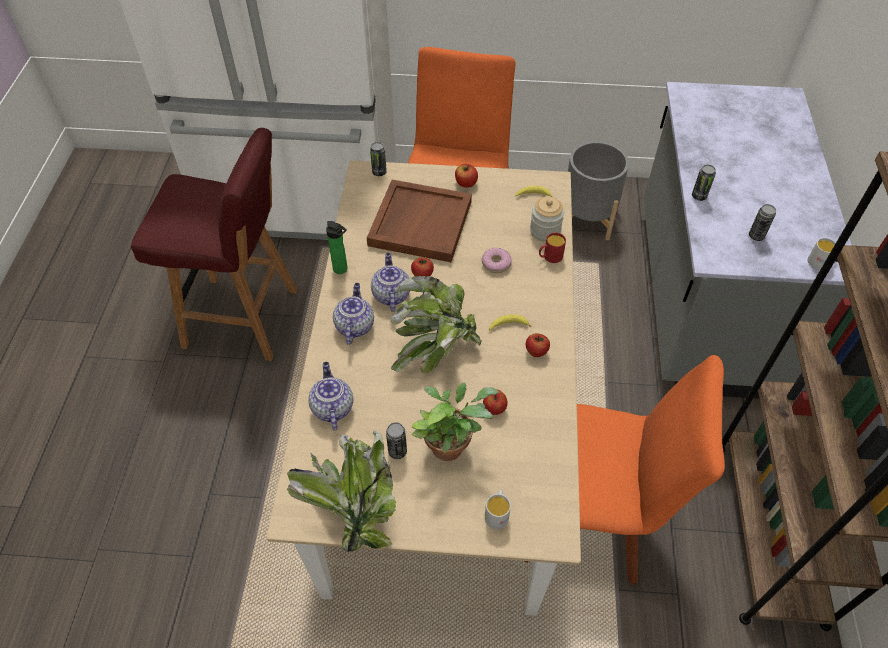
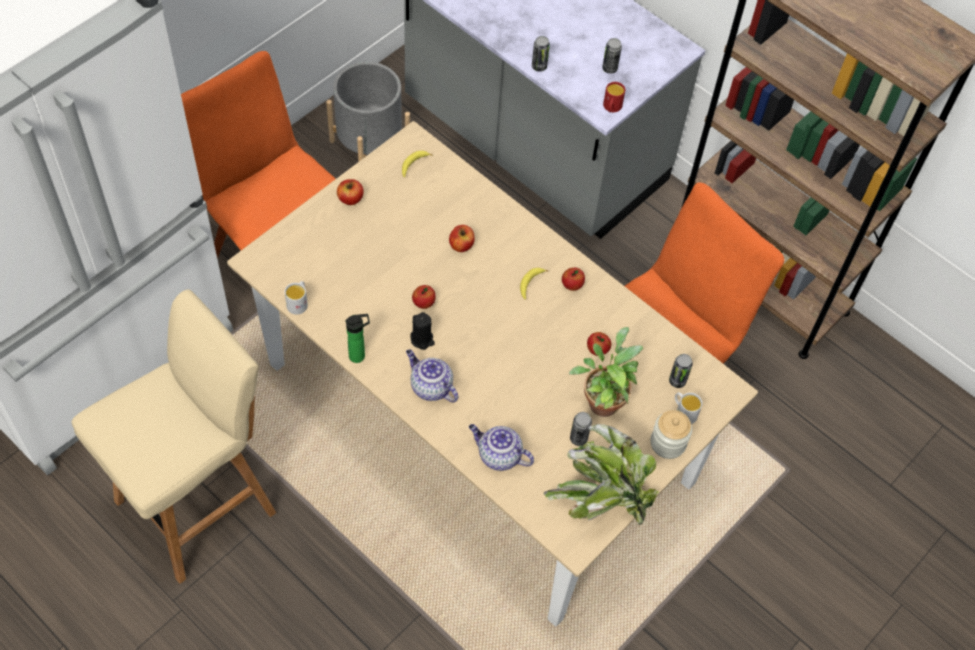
camera: 55 degrees left, 5 degrees up
(244, 319) = (199, 504): red stool -> beige stool
(379, 172) = (268, 250): can -> can (677, 381)
(391, 294) = (422, 339): teapot -> black candle
(420, 223) = (362, 264): brown tray -> none
(435, 348) = (507, 347): potted plant -> none
(496, 263) = (461, 245): donut -> apple
(545, 231) = (460, 187): jar -> jar (668, 443)
(550, 257) = (490, 206): red mug -> red mug (611, 108)
(820, 261) = (666, 55): white mug -> white mug (298, 302)

